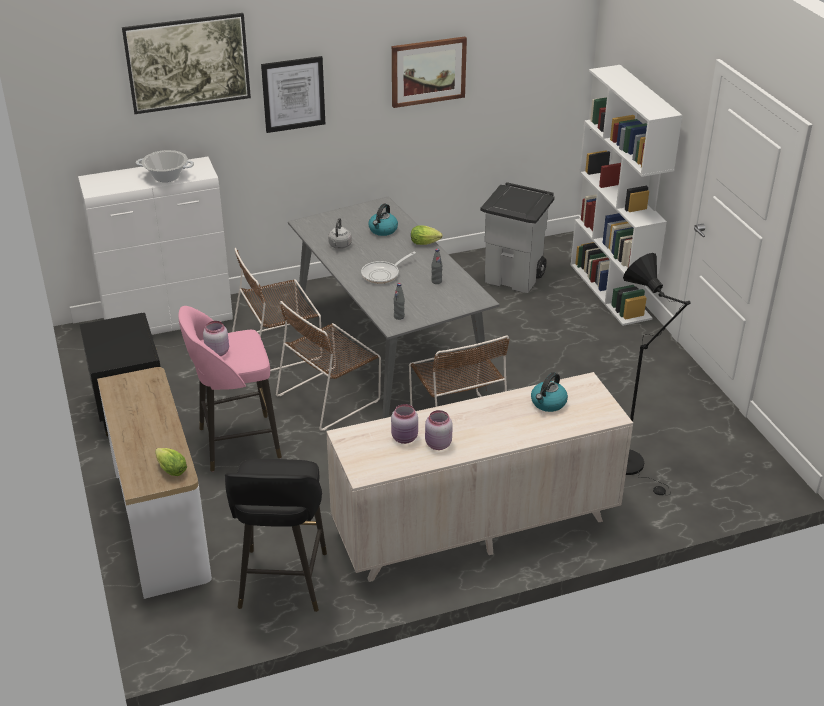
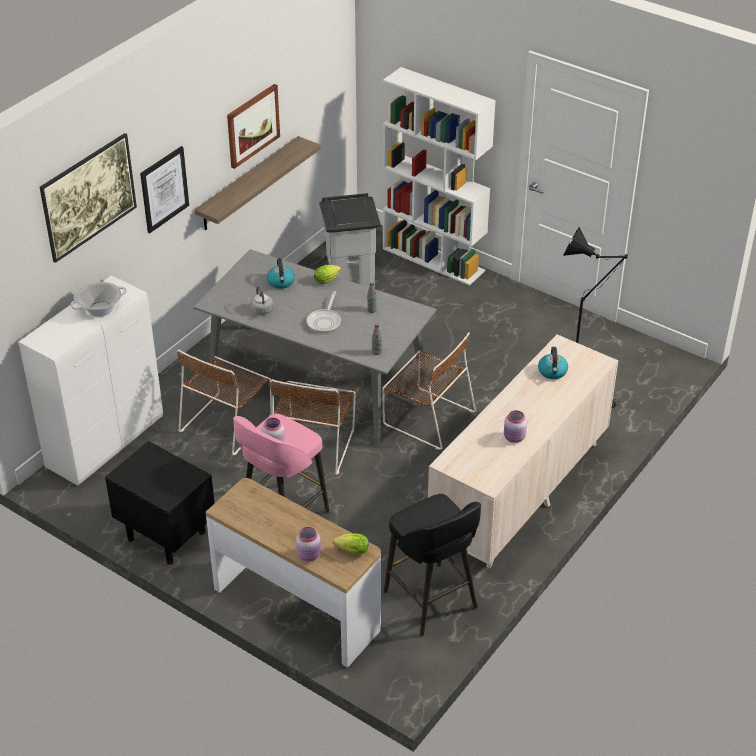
camera: 35 degrees left, 5 degrees up
(405, 438) = (488, 444): pink jar -> pink jar (309, 555)
(416, 134) = (248, 184): none -> shelf

